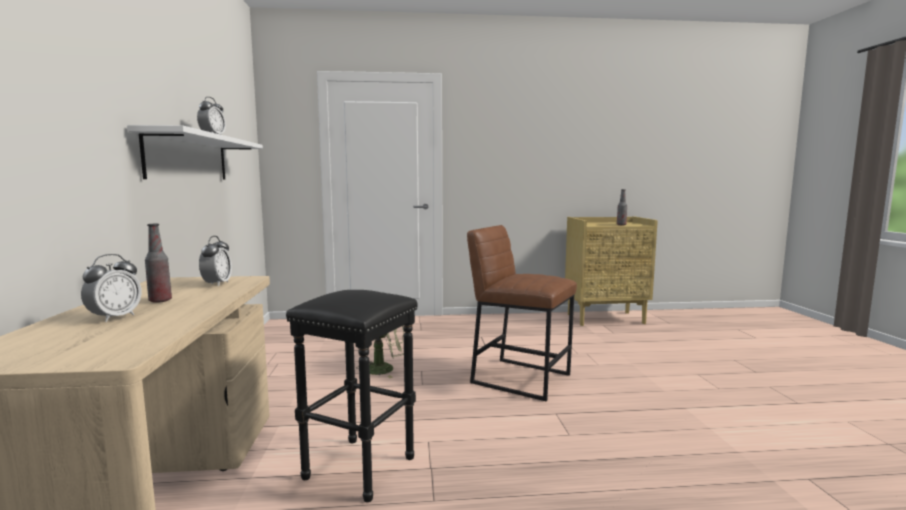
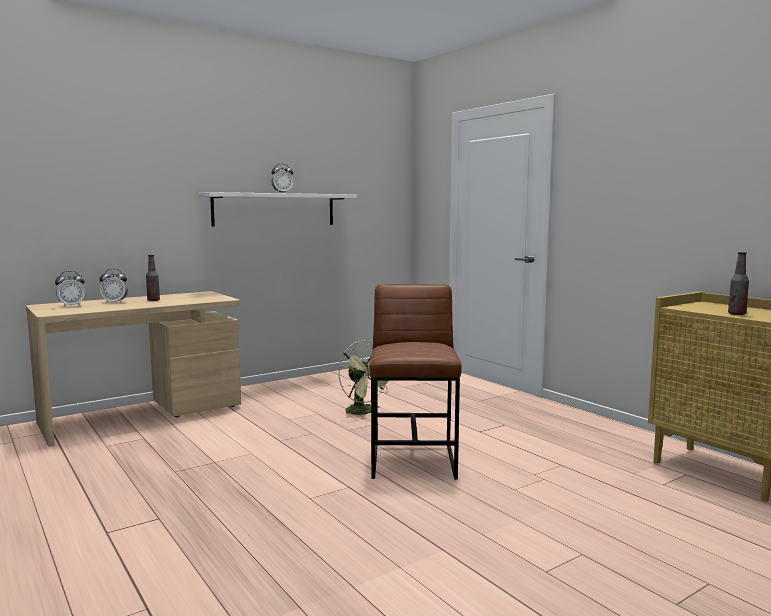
camera: 60 degrees right, 0 degrees up
(217, 284) = (203, 298): alarm clock -> alarm clock (71, 306)
(360, 469) = (199, 444): black stool -> none

